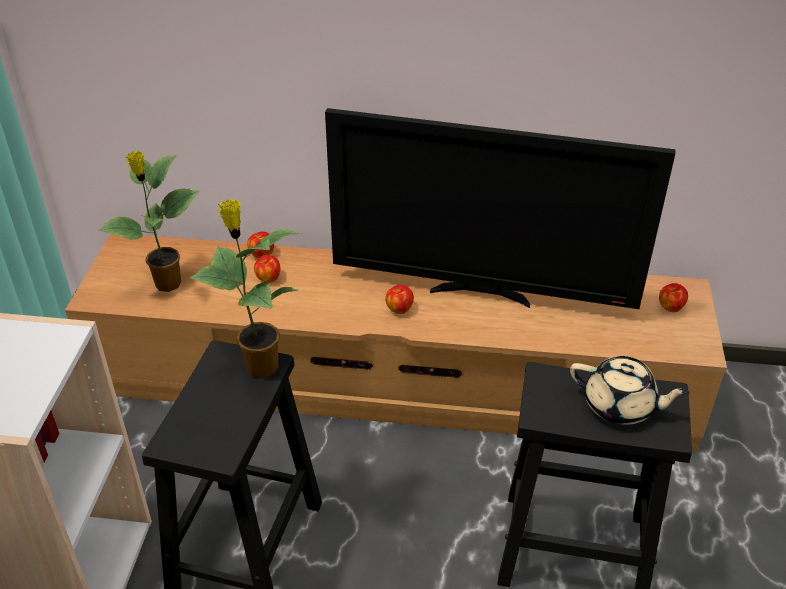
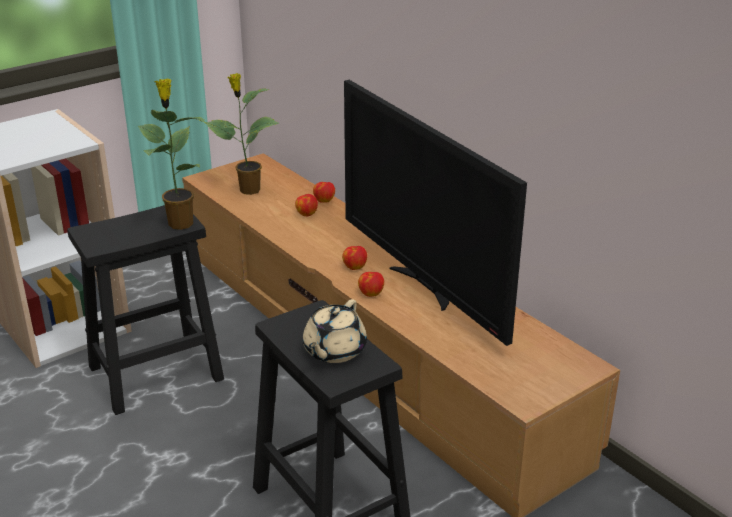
camera: 45 degrees right, 10 degrees down
(620, 406) = (333, 351): beige teapot -> beige teapot turned 45 degrees clockwise
(670, 307) = (550, 367): apple -> apple (371, 293)

